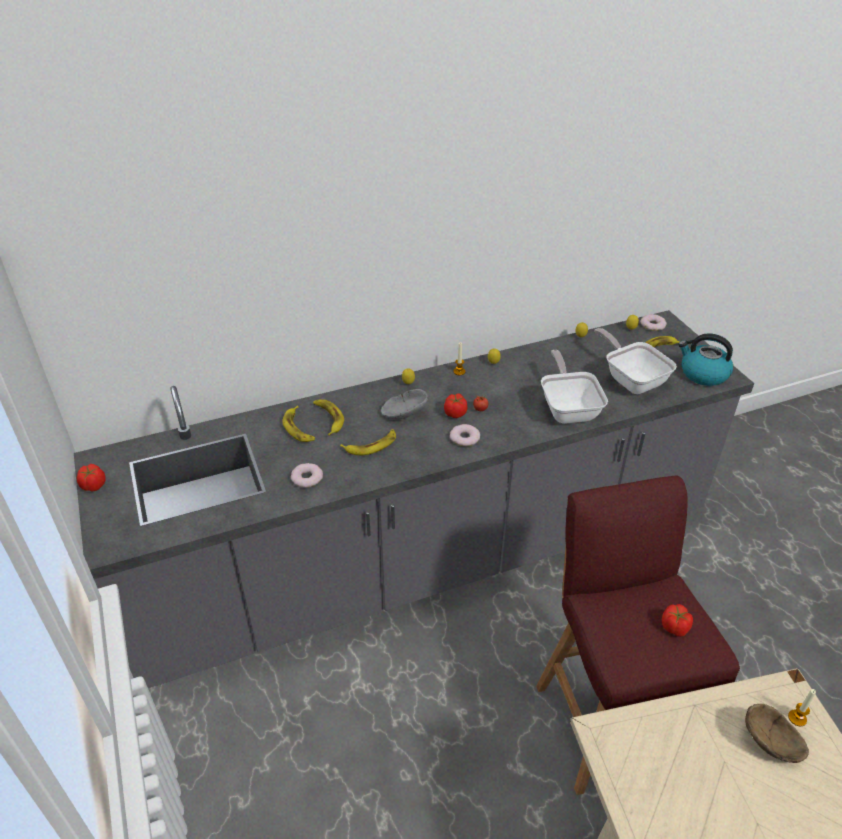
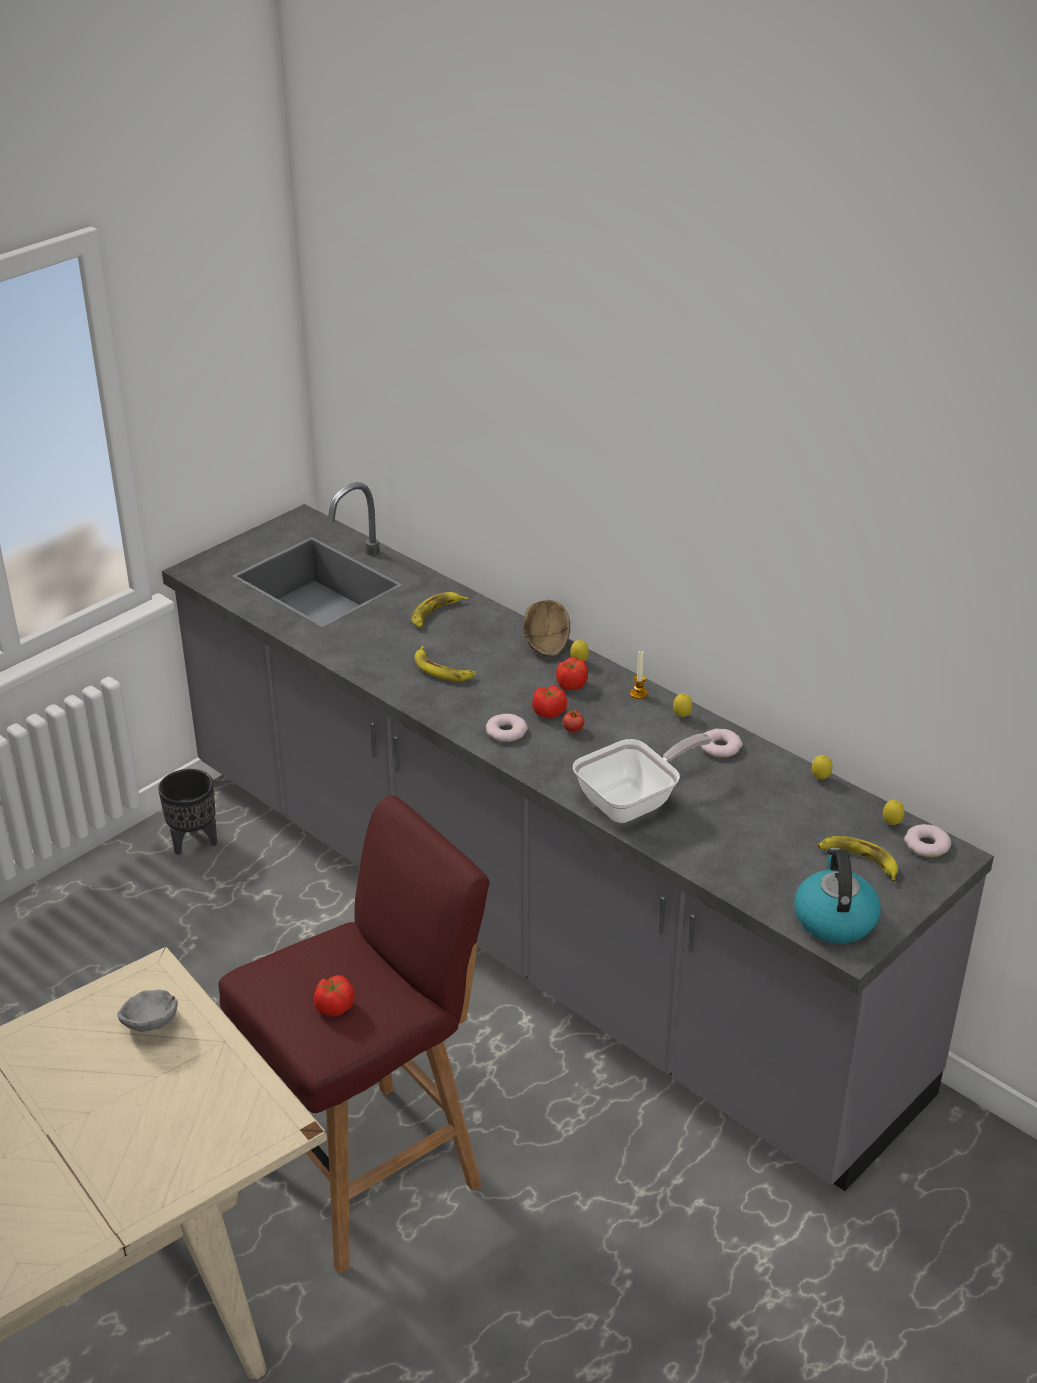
camera: 65 degrees right, 5 degrees down
(93, 485) = (267, 531): tomato -> tomato (571, 685)
(213, 733) = (194, 841): none -> black planter
(307, 478) = (359, 645): donut -> donut (720, 747)
(328, 418) = (467, 627): banana -> none
(403, 413) = (518, 675): grey bowl -> grey bowl (151, 1022)
(631, 379) = (753, 847): frying pan -> none
(772, 745) = (196, 1116): brown bowl -> brown bowl (545, 643)
(797, 718) = (244, 1135): candle -> none

